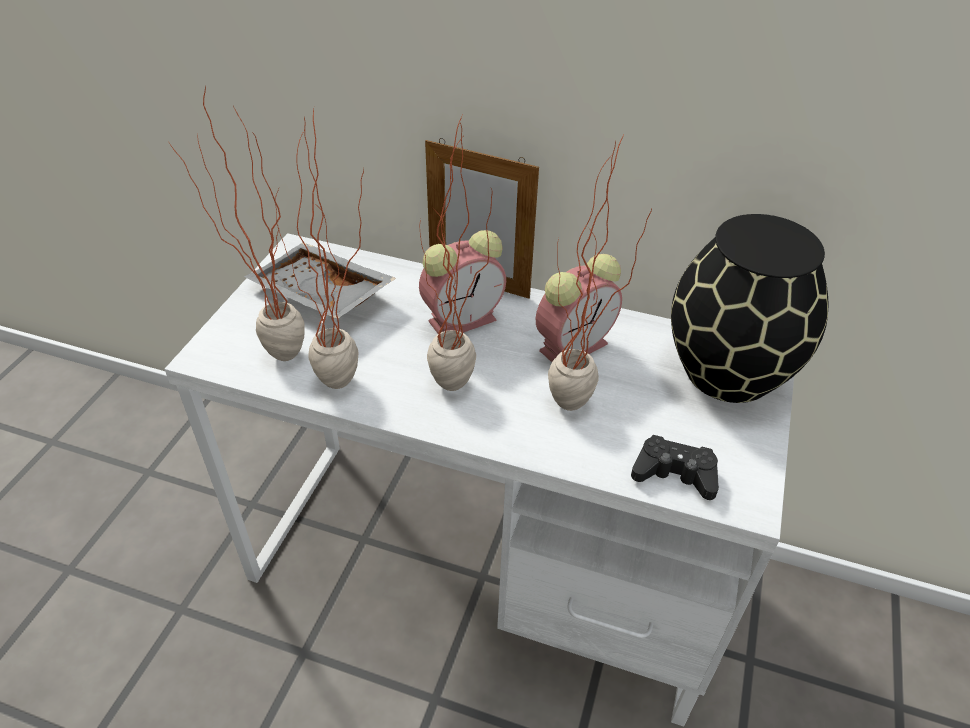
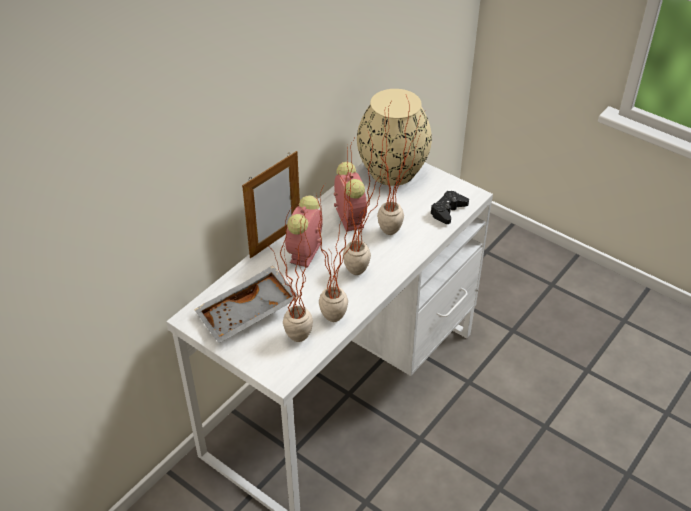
camera: 70 degrees left, 0 degrees up
(464, 319) = (305, 254): alarm clock -> alarm clock turned 150 degrees counterclockwise
(728, 371) = (391, 171): black vase -> beige vase

